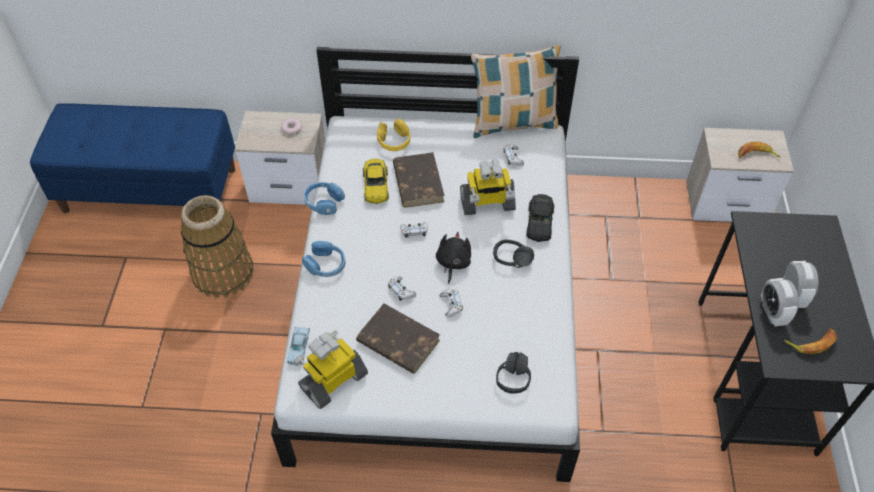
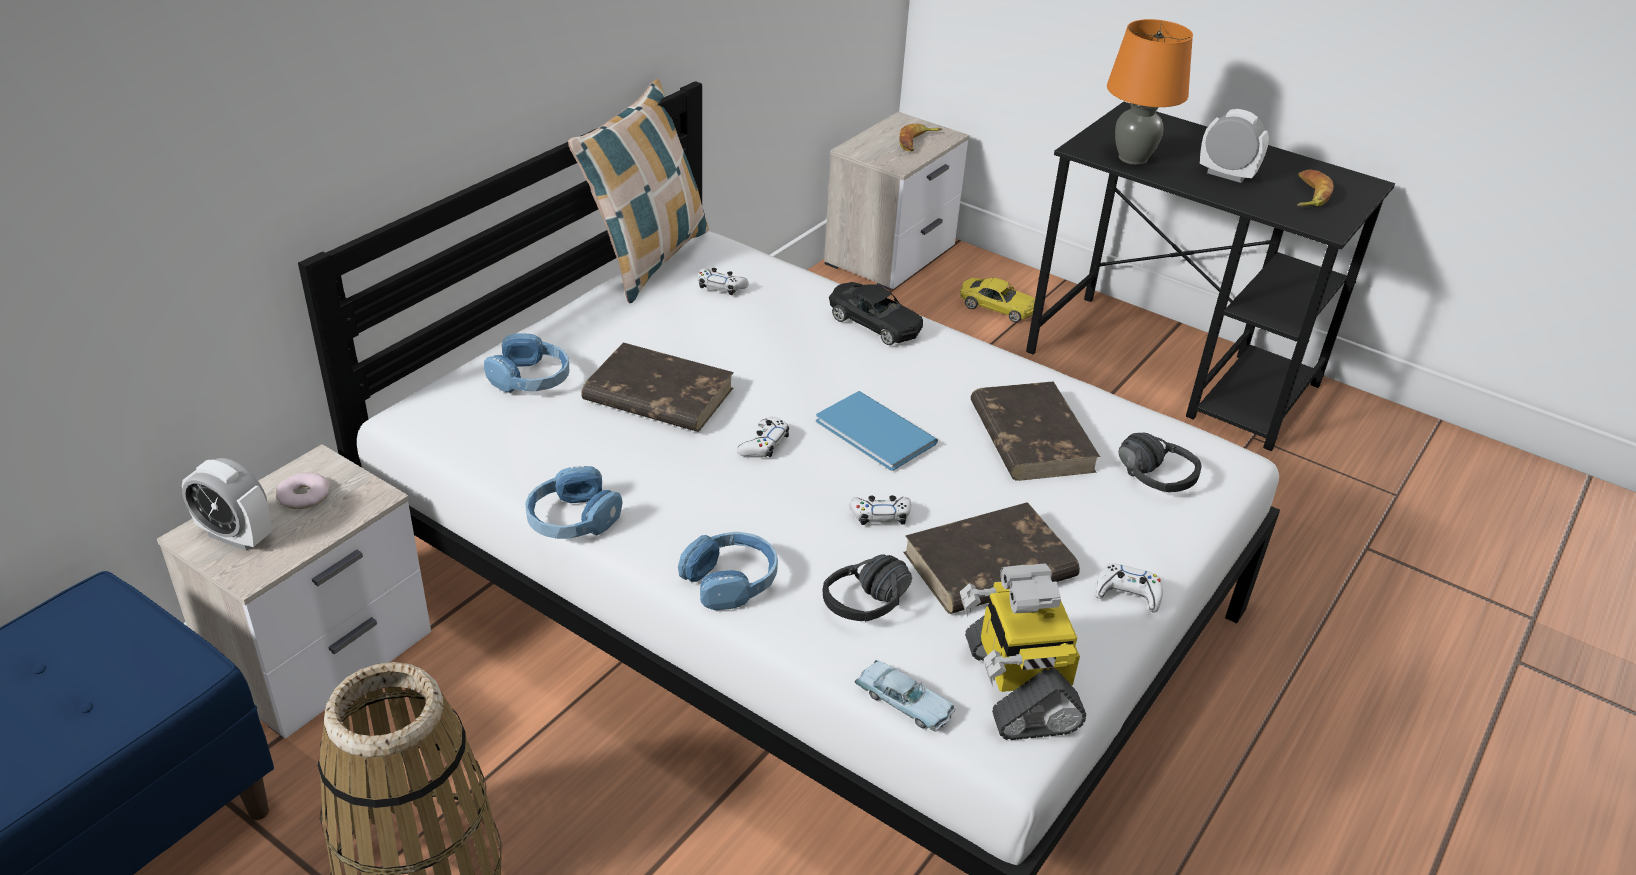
camera: 60 degrees left, 15 degrees down
(376, 186) = (609, 442): yellow toy car -> yellow toy car (996, 307)
(394, 141) = (530, 379): yellow headphones -> blue headphones
(451, 304) = (959, 475): white game controller -> white game controller (1127, 594)
(453, 263) = (875, 435): black plush toy -> blue book
(487, 203) = (787, 348): toy robot -> none
(502, 318) = (1030, 436): none -> brown book
(511, 263) = (930, 382): black headphones -> black headphones (877, 611)
(761, 247) = (1132, 158): none -> orange table lamp
(772, 313) = (1245, 197): alarm clock -> alarm clock (236, 536)

